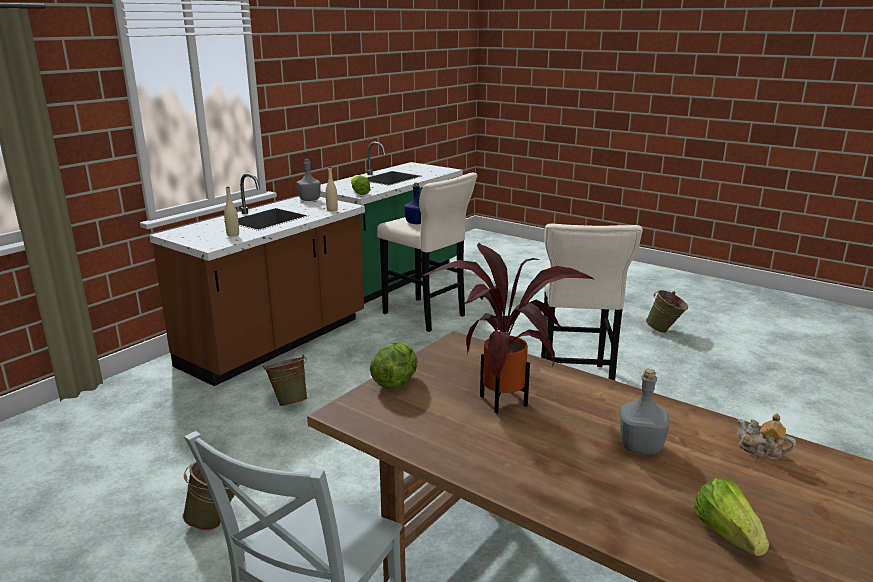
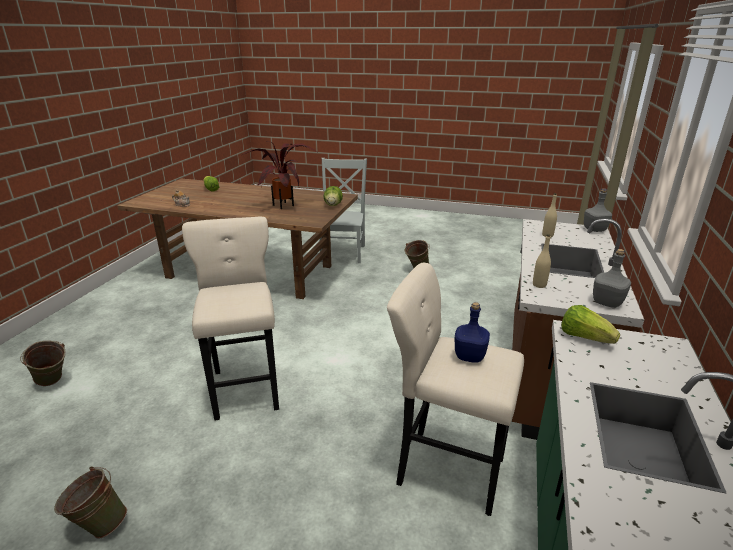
camera: 160 degrees right, 5 degrees up
(289, 401) = (458, 324): green bucket -> green bucket (53, 383)
(640, 446) = (229, 201): grey bottle -> grey bottle (594, 230)

